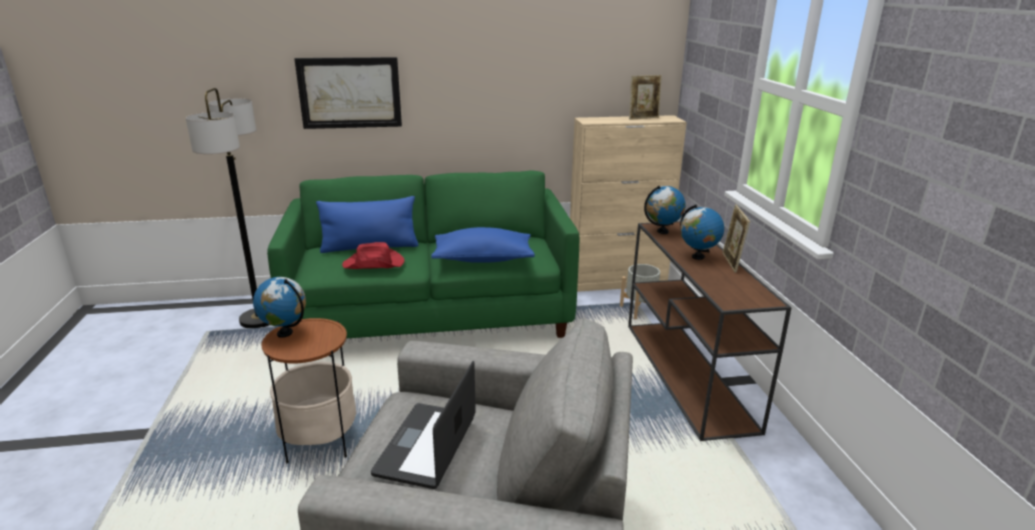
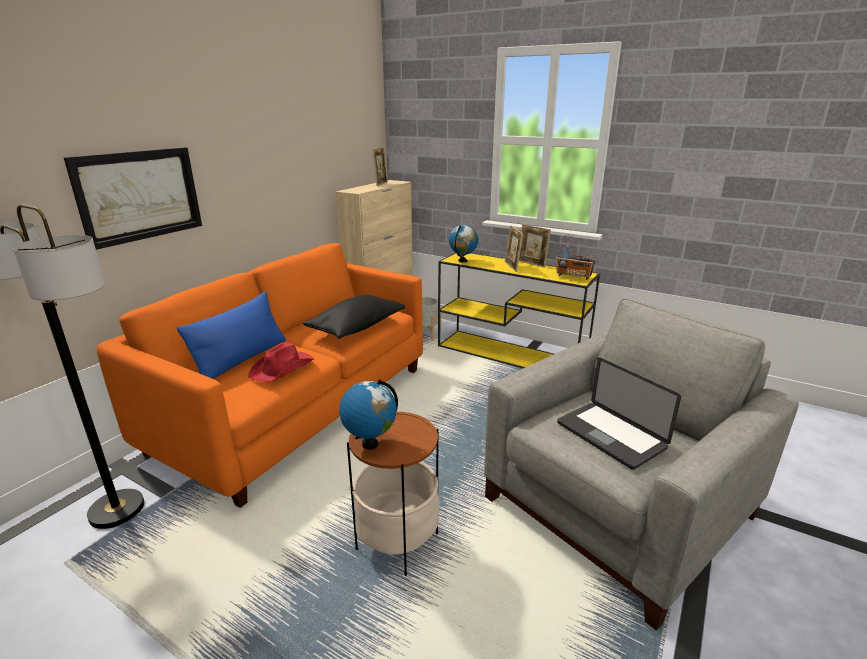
camera: 50 degrees left, 0 degrees up
(432, 315) = (298, 407): green sofa -> orange sofa
(483, 259) = (356, 327): blue pillow -> black pillow
(688, 375) = (511, 354): brown console table -> yellow console table
(697, 257) = (512, 267): globe -> picture frame
(738, 296) = (573, 277): none -> radio

